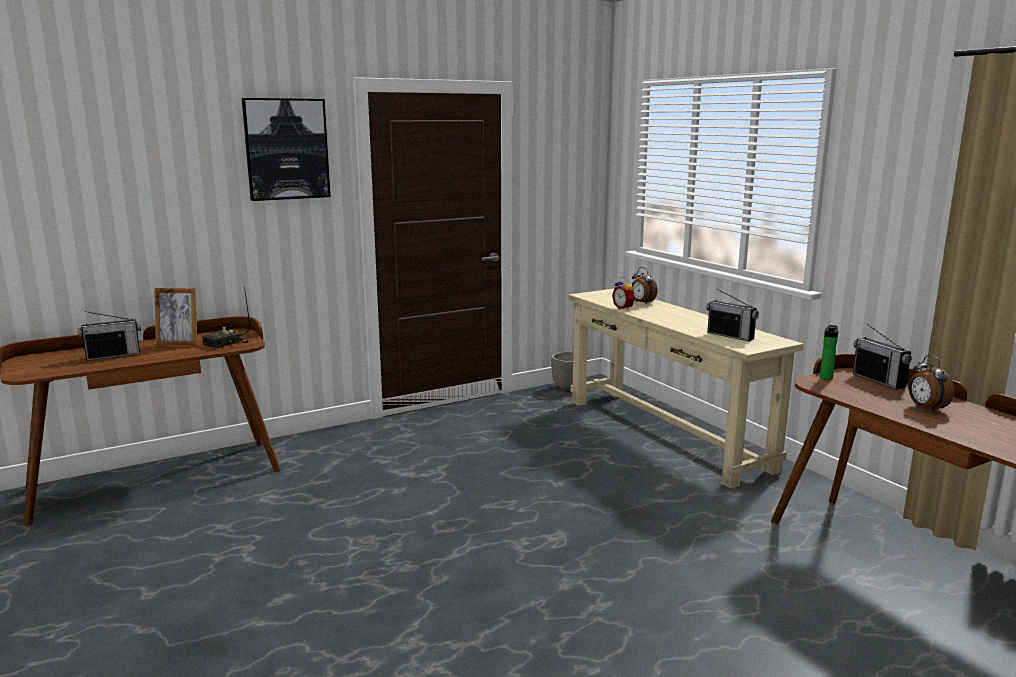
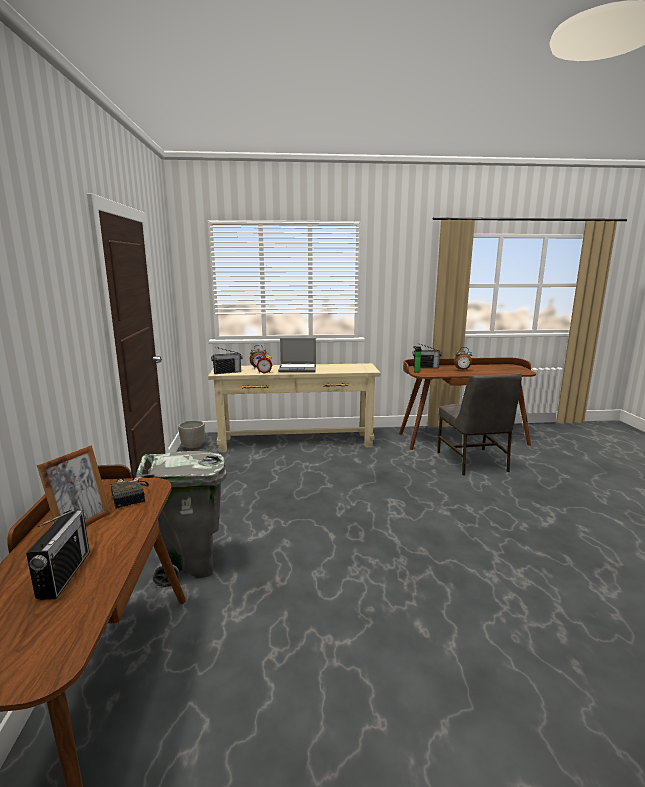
camera: 65 degrees left, 0 degrees up
(286, 149) = (67, 268): picture -> none
(331, 457) = (190, 564): none -> grey trash can
(674, 317) = (298, 369): none -> laptop
(730, 336) = (347, 368): radio -> radio (227, 372)
(806, 593) = (473, 462): none -> grey chair

